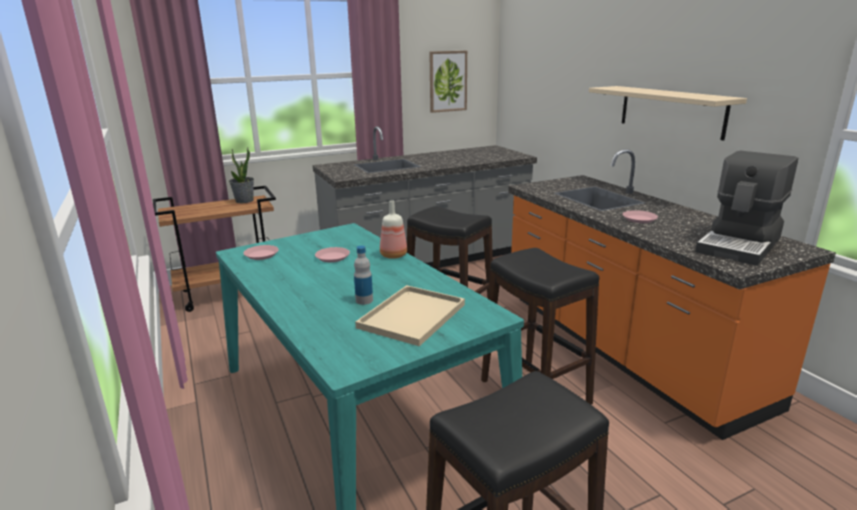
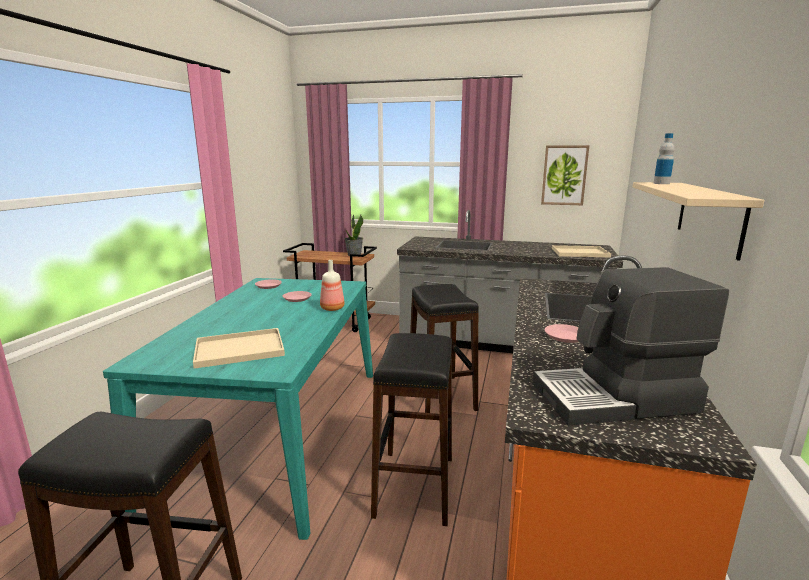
camera: 40 degrees right, 5 degrees down
(364, 300) = (243, 329): bottle -> bottle (661, 183)
(494, 155) = (580, 252): none -> beige tray

